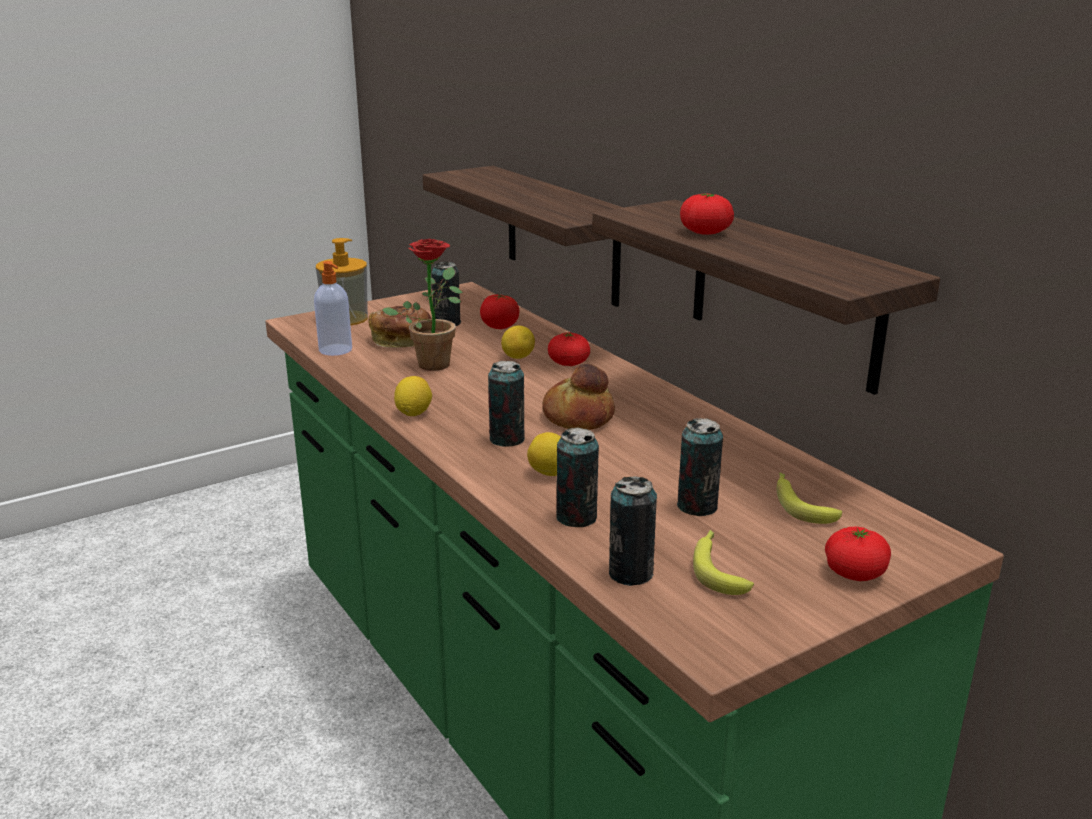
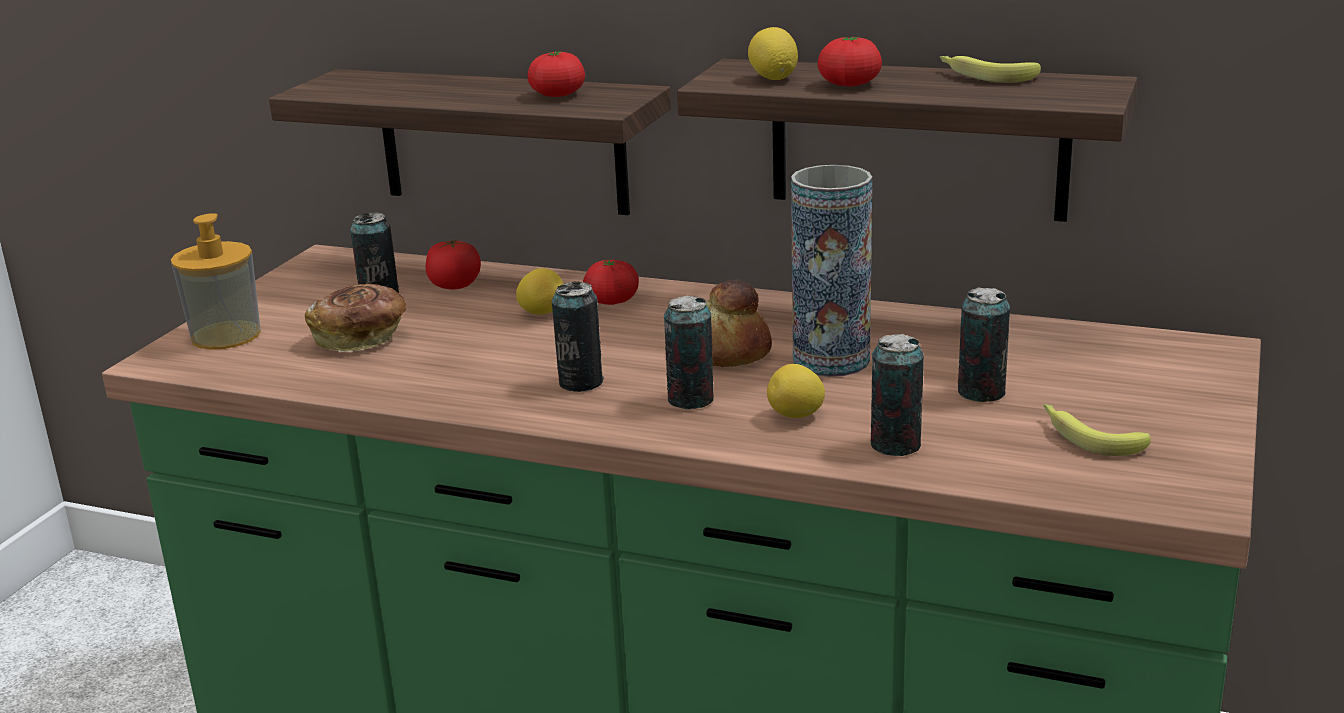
camera: 35 degrees left, 0 degrees up
(336, 350) = (291, 376): soap dispenser -> none
(413, 413) = (533, 411): lemon -> lemon (773, 78)
(434, 362) = (449, 348): potted plant -> none
(630, 573) = (1028, 472): can -> can (580, 382)
(635, 447) = (831, 360): none -> vase
(800, 504) = (1058, 357): banana -> banana (985, 76)
(854, 573) = (1191, 396): tomato -> tomato (558, 95)

